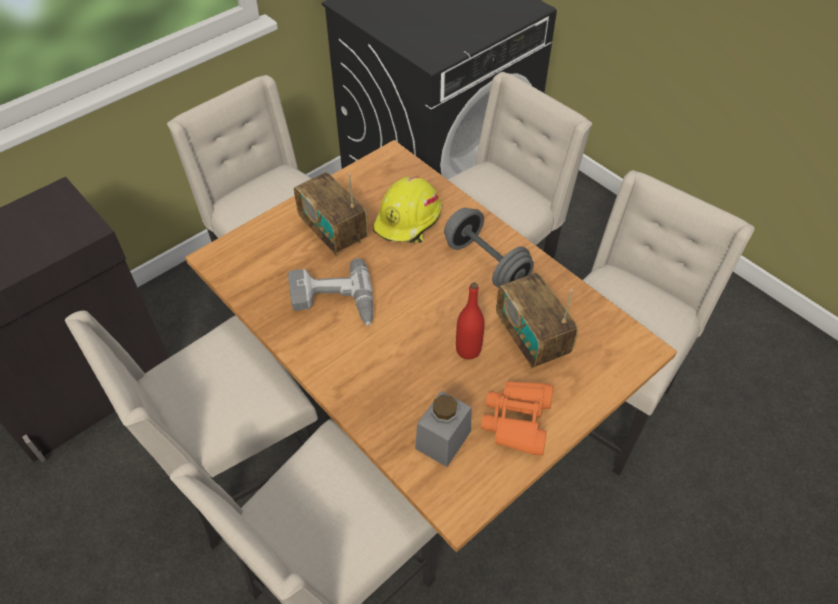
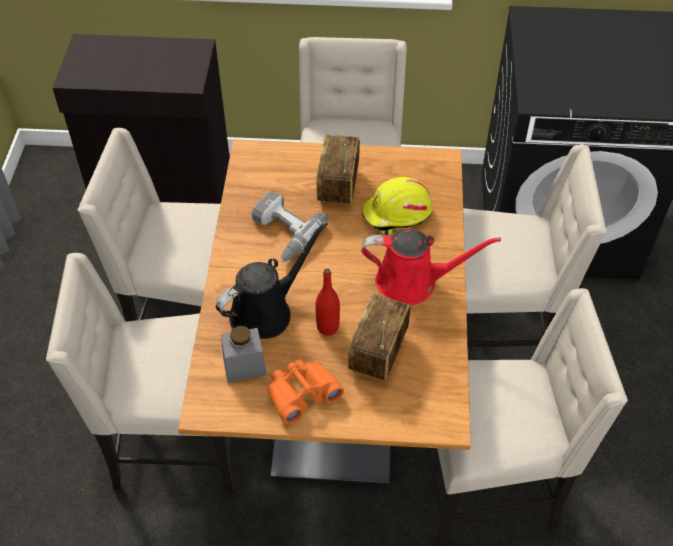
camera: 45 degrees right, 0 degrees up
(402, 379) = (266, 312): none -> black watering can
(486, 263) = (412, 282): grey dumbbell -> red watering can

